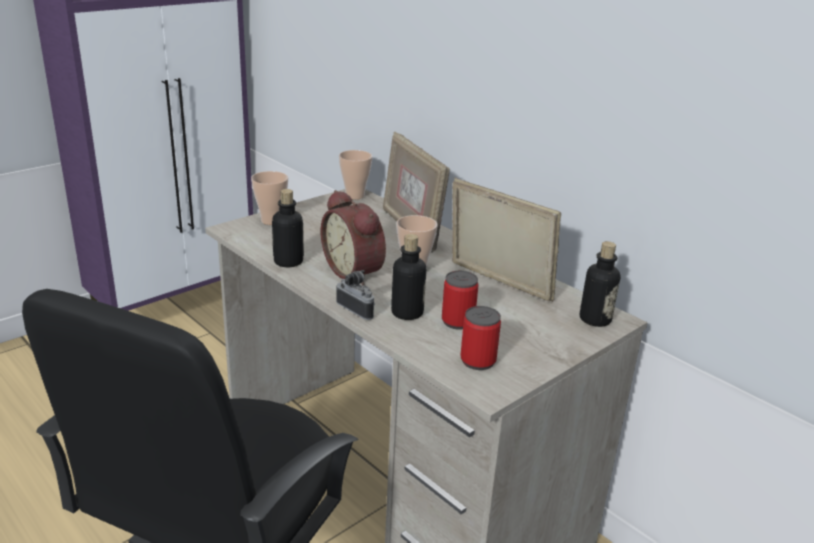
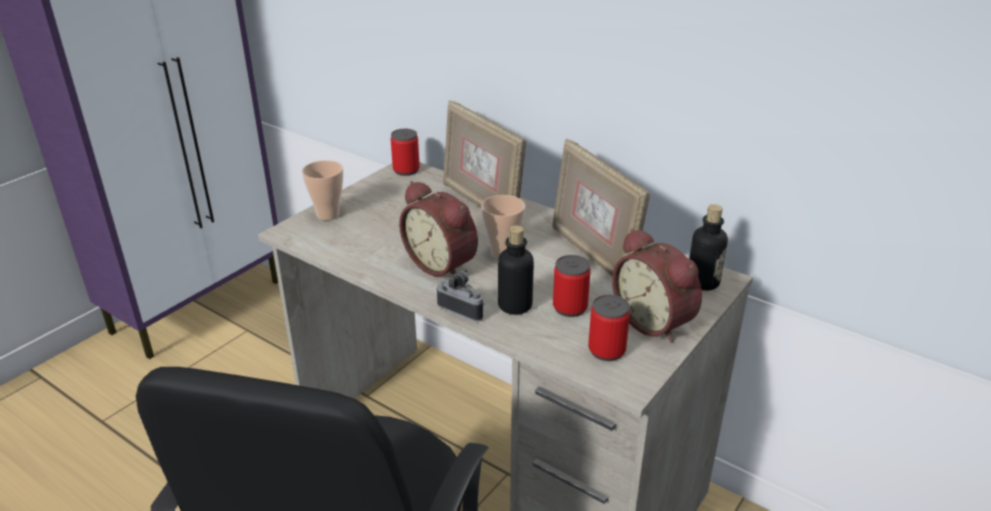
camera: 10 degrees left, 5 degrees up
(288, 261) = (367, 263): bottle -> none
(355, 195) = (406, 170): cup -> can
(498, 283) = (593, 255): picture frame -> picture frame turned 150 degrees counterclockwise
(535, 344) = (655, 321): none -> alarm clock

